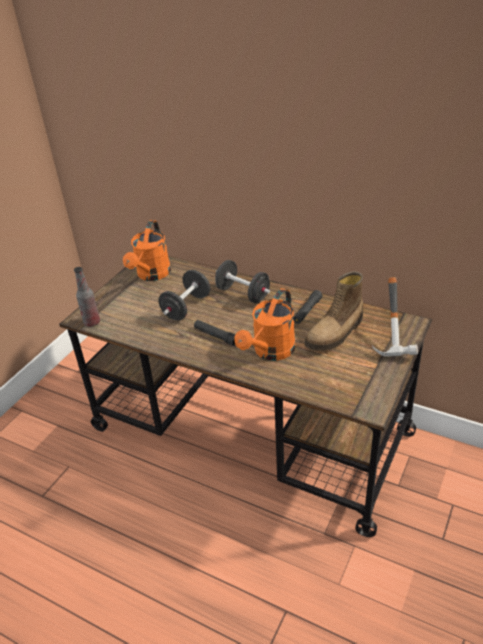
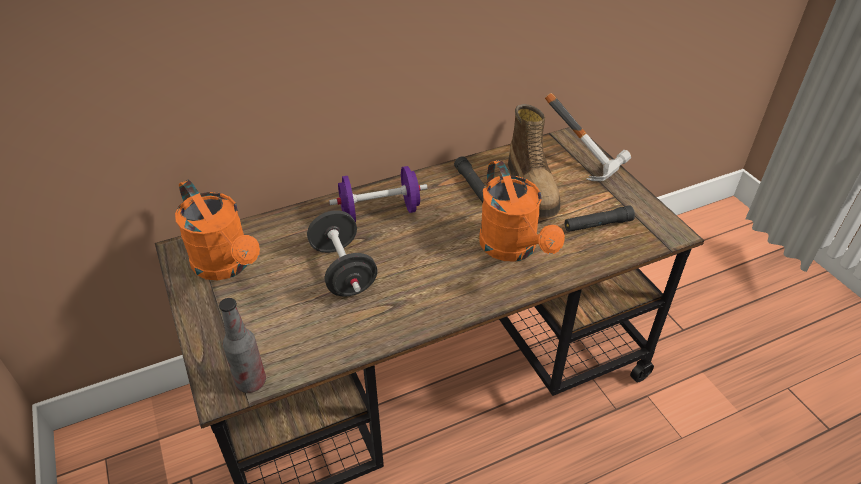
camera: 55 degrees left, 5 degrees up
(216, 336) = (434, 275): black flashlight -> black flashlight (597, 225)
(243, 294) = (380, 212): black dumbbell -> purple dumbbell

